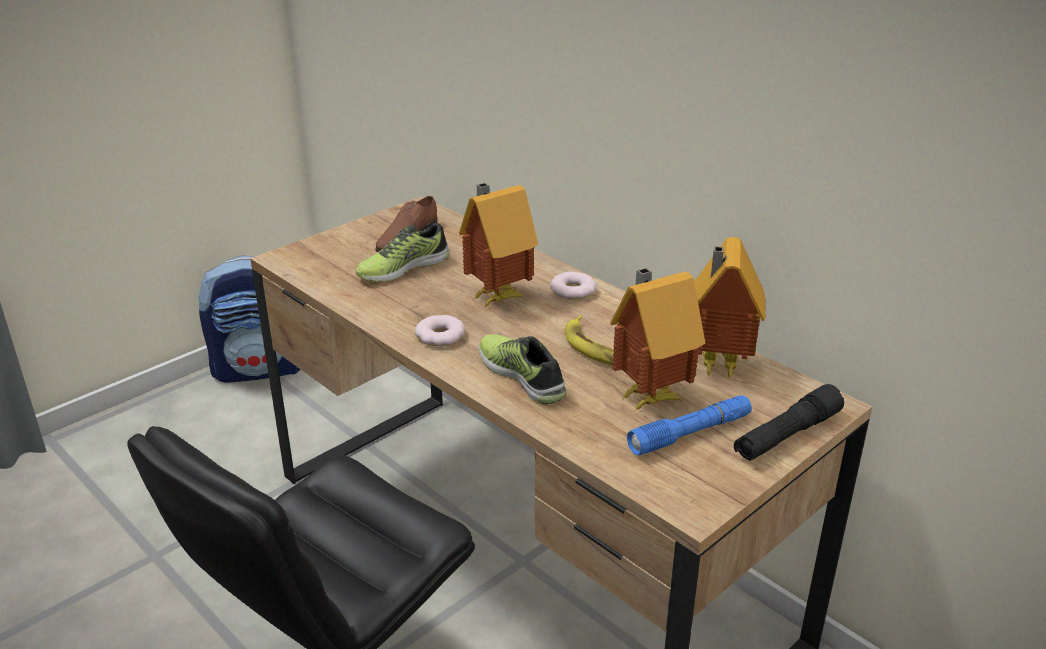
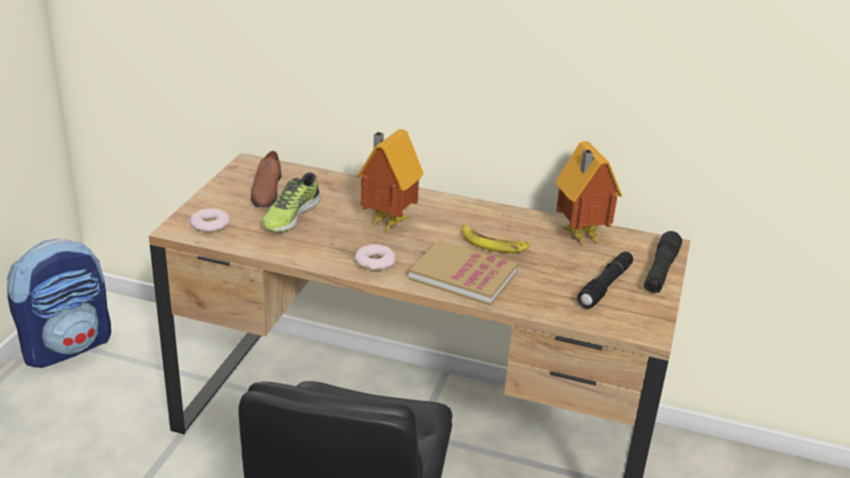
camera: 30 degrees left, 0 degrees up
(523, 376) = (463, 276): shoe -> book
(572, 290) = (436, 205): donut -> donut (209, 224)
(648, 396) = (557, 268): toy house -> none
(690, 434) = (605, 286): blue flashlight -> black flashlight

